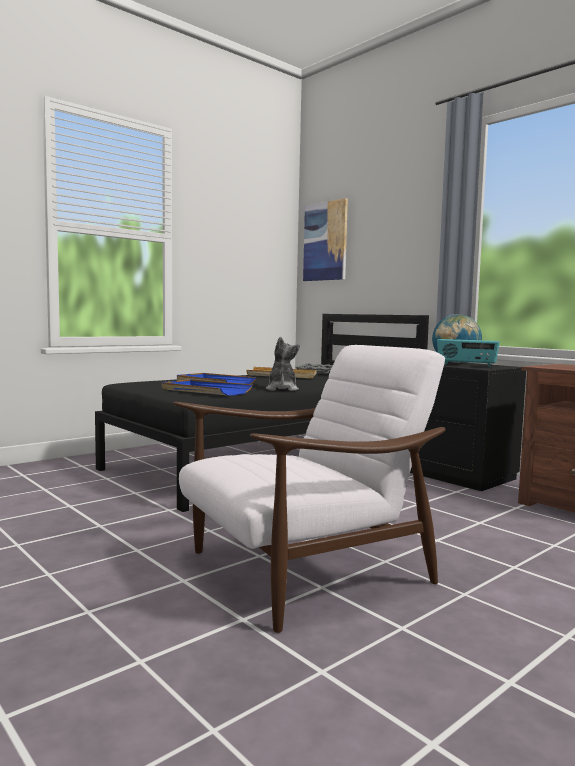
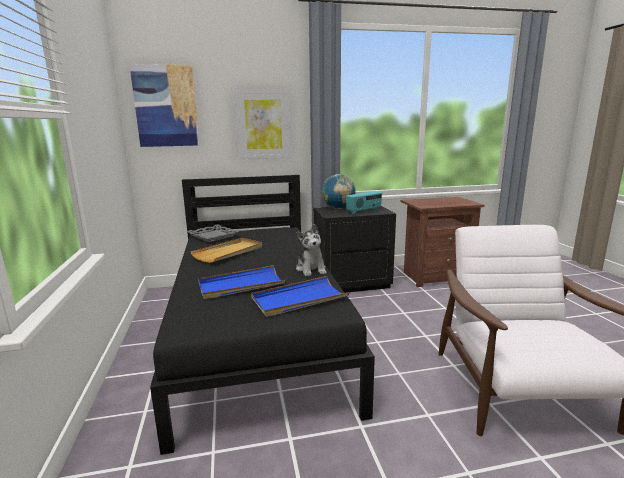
camera: 60 degrees left, 10 degrees up
(281, 389) = (311, 269): plush toy -> plush toy turned 135 degrees counterclockwise
(402, 254) = (263, 124): none -> picture

